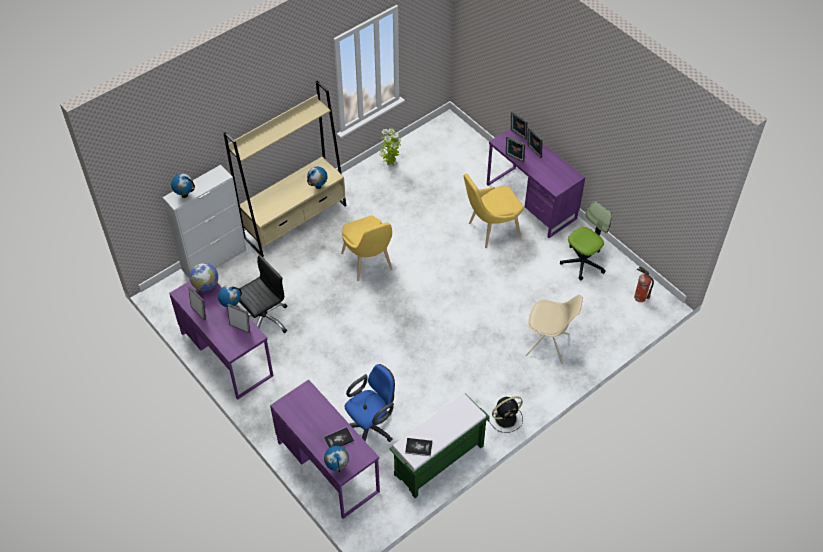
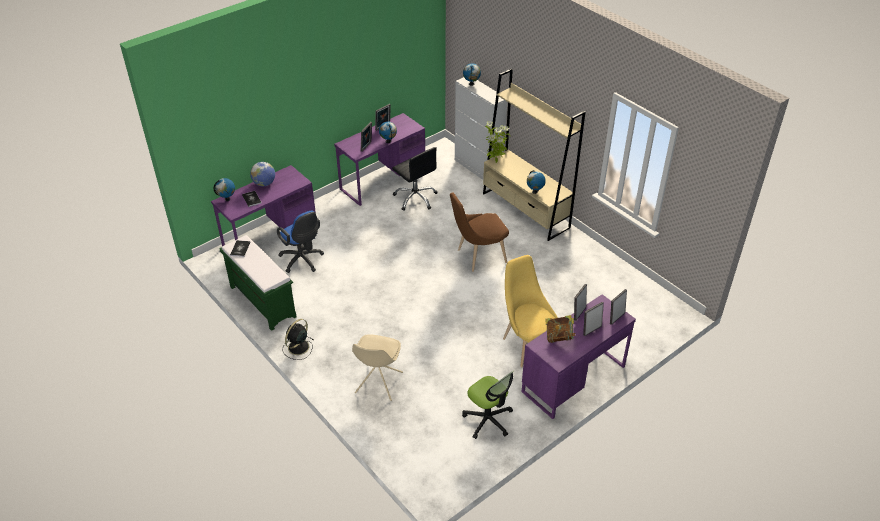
camera: 90 degrees right, 10 degrees down
(206, 285) = (409, 128): globe -> globe (264, 183)
(369, 264) = (478, 256): yellow chair -> brown chair
(389, 165) = (607, 269): potted plant -> potted plant (495, 161)
(506, 418) = (298, 348): black fan -> black fan turned 60 degrees clockwise
(544, 173) = (559, 337): none -> book
(639, 297) = (440, 469): fire extinguisher -> none

